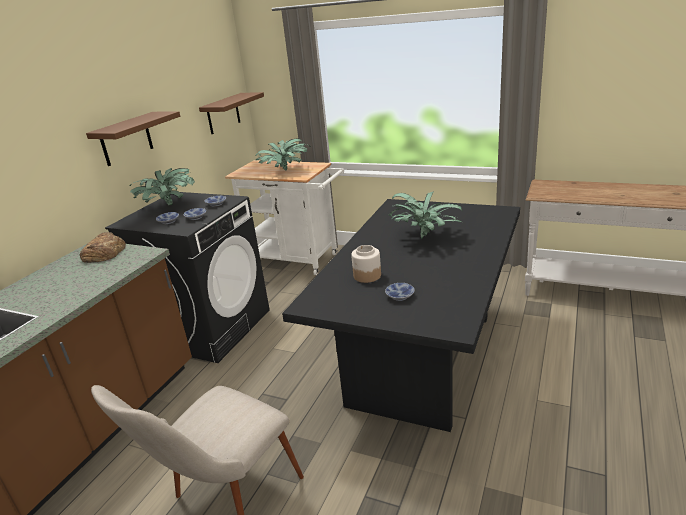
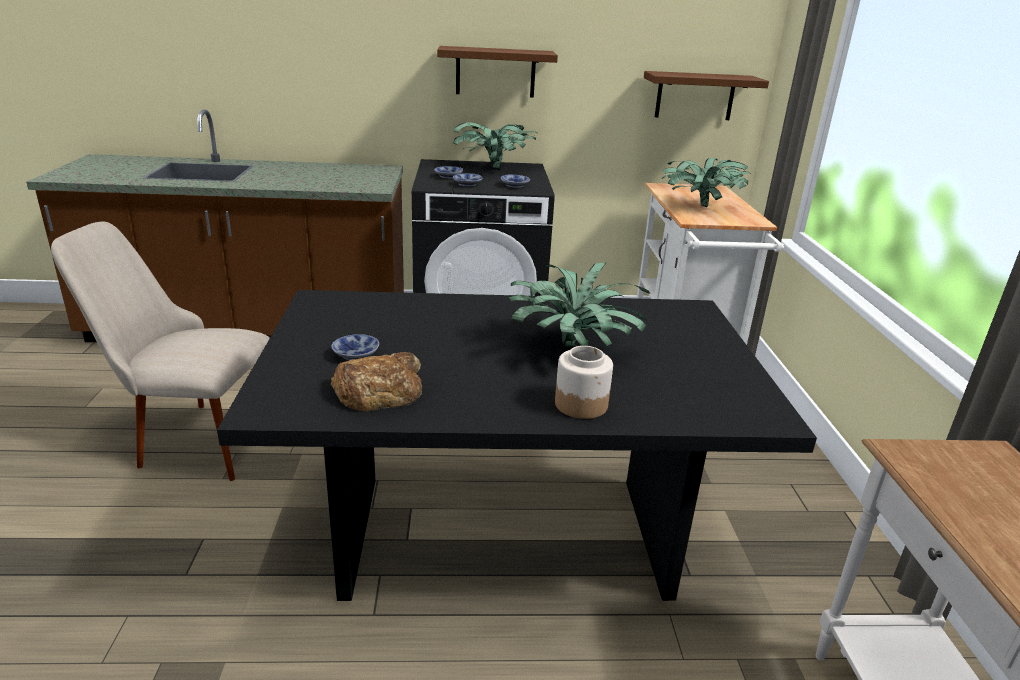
camera: 60 degrees right, 0 degrees up
(104, 253) = (371, 174): bread -> bread (379, 390)
(367, 275) = (413, 323): jar -> jar (581, 404)

